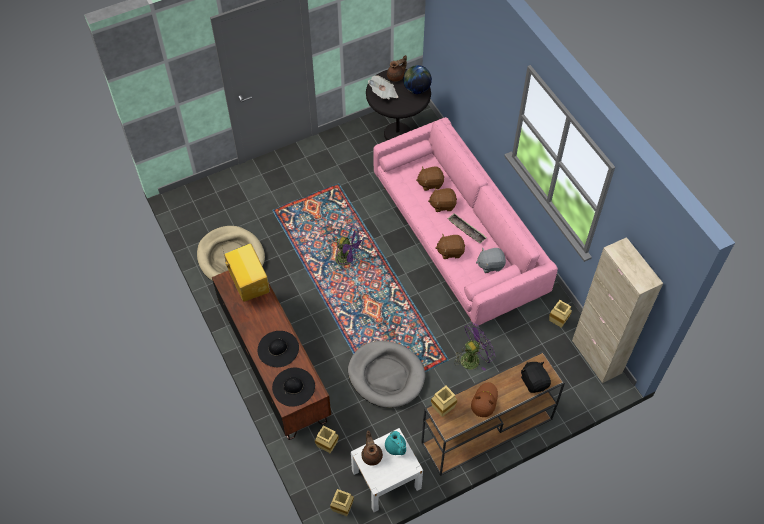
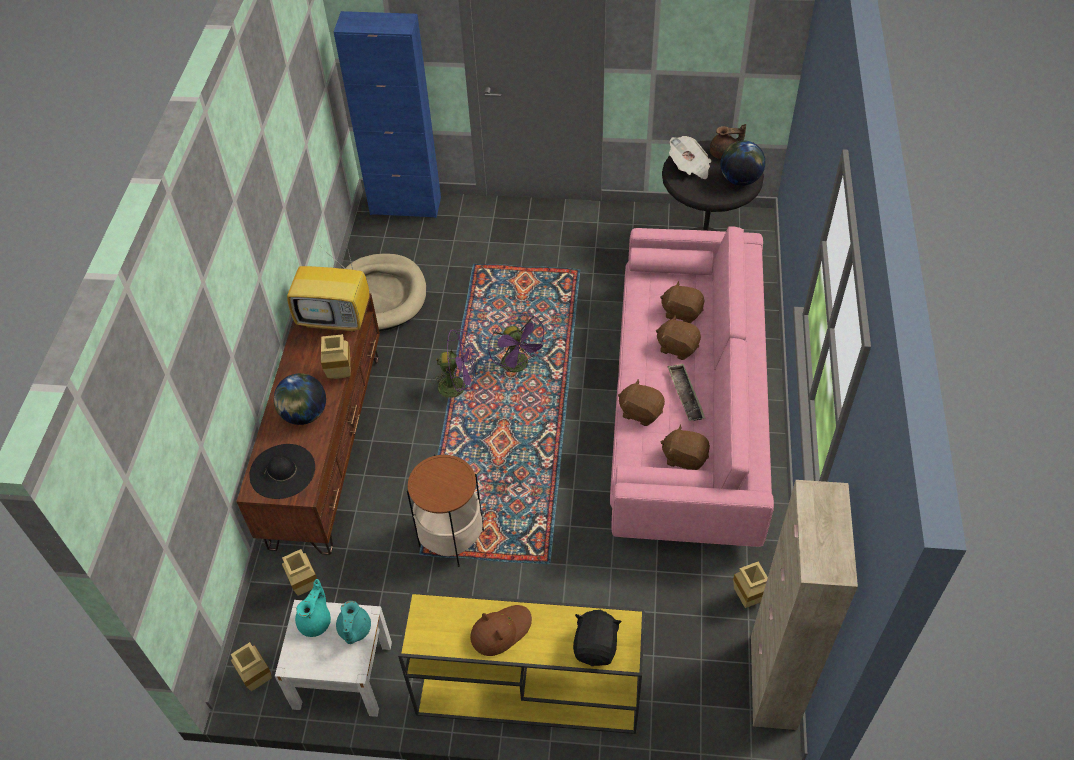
camera: 35 degrees right, 5 degrees down
(199, 192) = (405, 206): none -> blue cabinet
(248, 284) = (336, 318): television -> television turned 90 degrees clockwise
(278, 349) = (304, 414): black hat -> globe
(372, 455) = (316, 621): brown teapot -> turquoise teapot
(386, 375) = (451, 538): grey dog bed -> side table
(443, 408) = (434, 607): beige vase -> beige vase (342, 373)
(473, 358) = (585, 580): purple fan -> purple fan (458, 386)
(486, 432) = (525, 693): brown console table -> yellow console table
(490, 264) = (684, 458): grey plush toy -> brown plush toy

